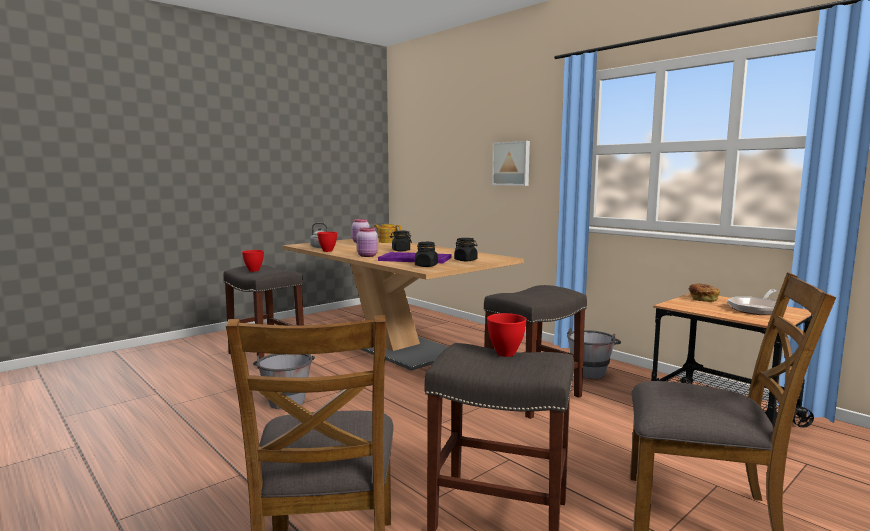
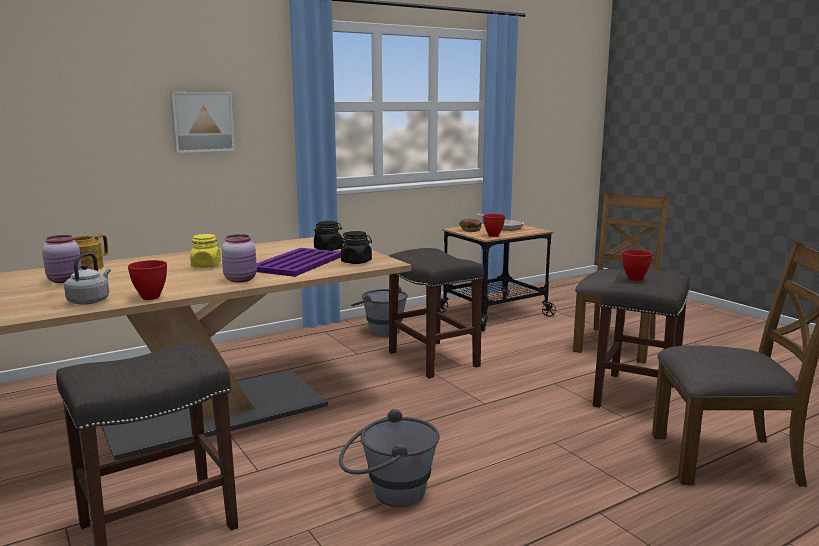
camera: 80 degrees left, 5 degrees up
(254, 270) = (141, 370): red bowl -> red bowl (493, 235)
(401, 250) = (206, 265): black jar -> yellow jar

